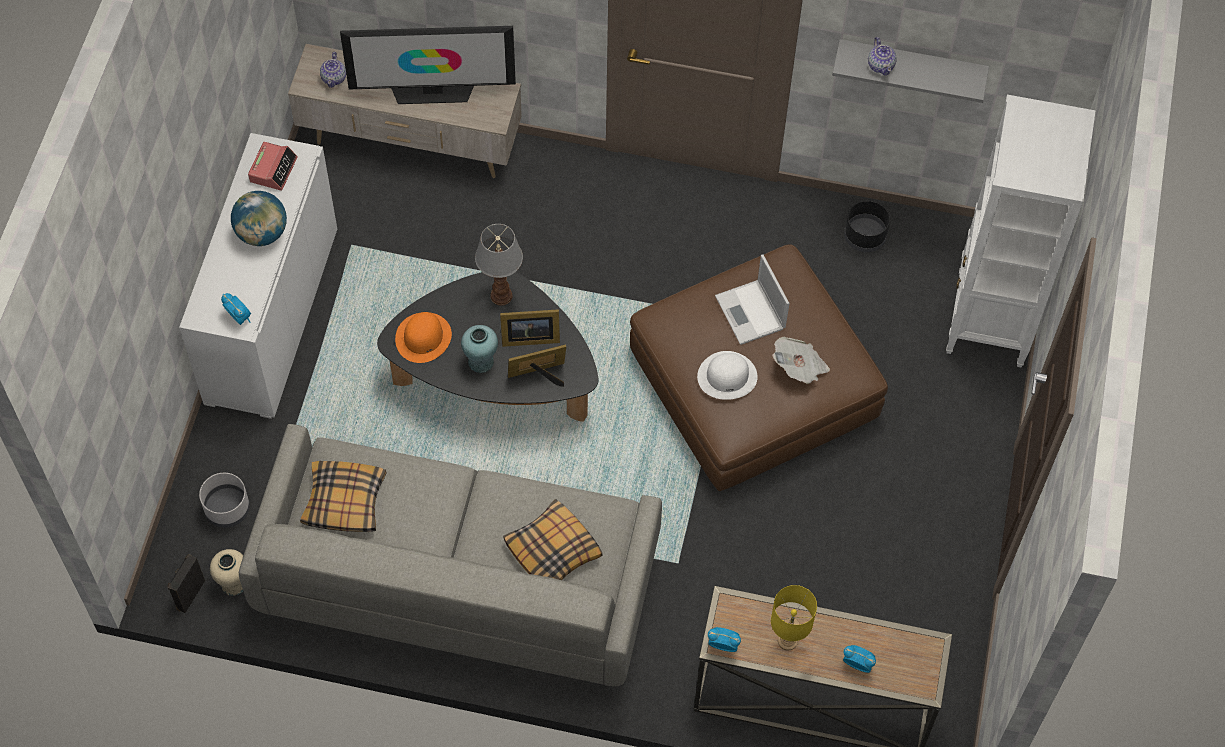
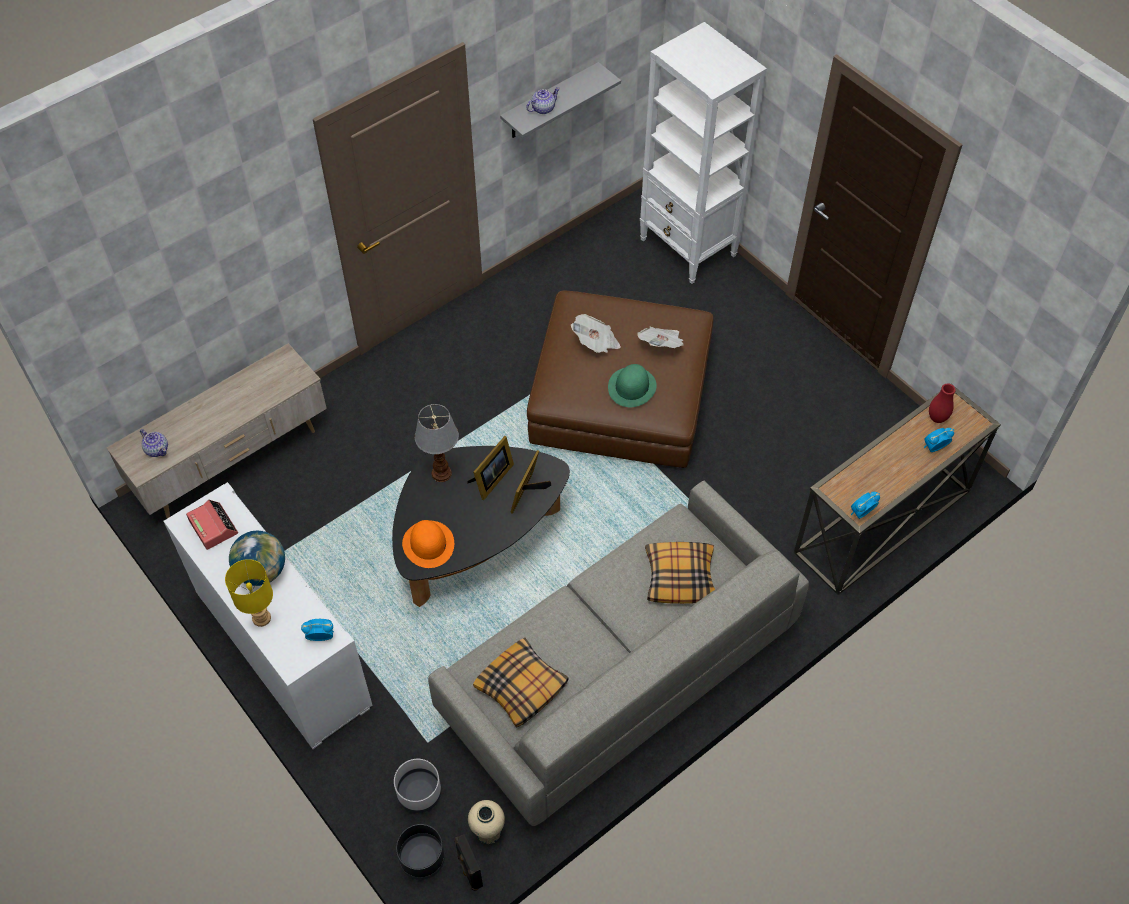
camera: 50 degrees left, 5 degrees down
(432, 91) = (236, 397): television -> none
(480, 362) = (483, 522): turquoise vase -> none
(727, 376) = (632, 386): white hat -> green hat
(751, 313) = (596, 343): laptop -> newspaper
(786, 641) = (886, 475): yellow table lamp -> yellow table lamp (261, 619)
(865, 237) = (569, 266): black planter -> black planter (422, 858)
(881, 65) = (542, 108): teapot -> teapot turned 60 degrees counterclockwise
(896, 647) = (937, 418): none -> red vase

